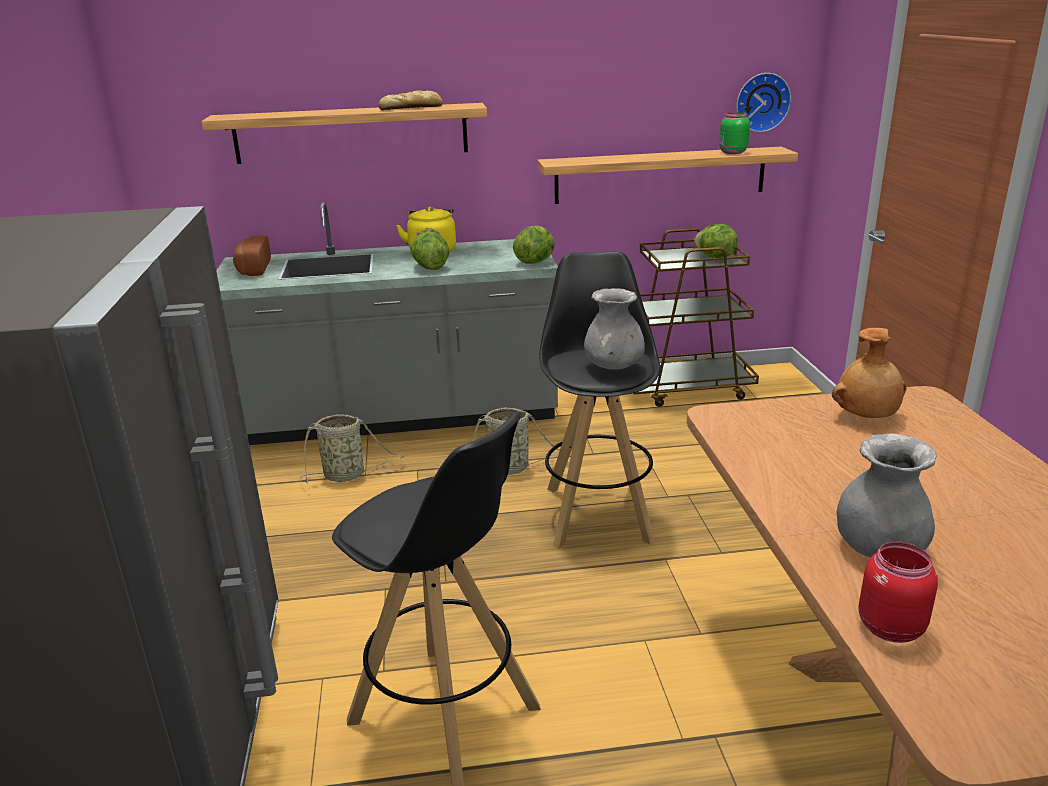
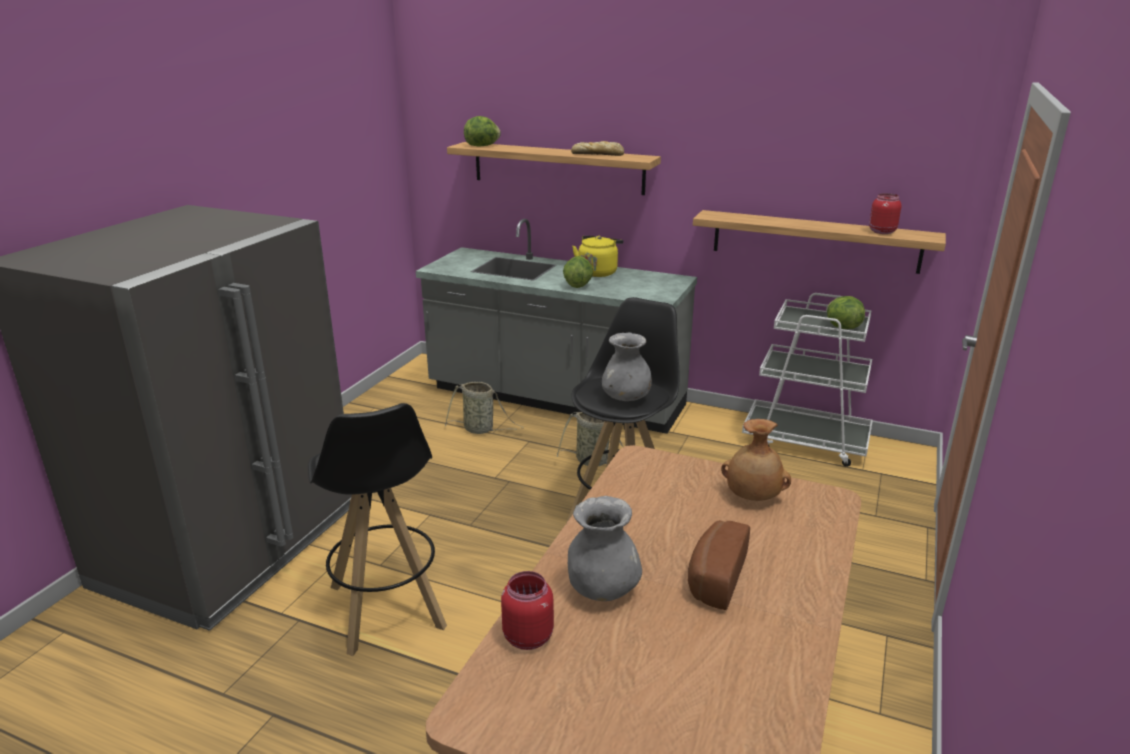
camera: 30 degrees right, 0 degrees up
(252, 268) = (465, 259): bread -> bread (714, 577)
(535, 262) = (660, 297): lettuce -> lettuce (482, 146)
(685, 388) = (806, 441): brown cart -> white cart
(732, 152) = (881, 232): green jar -> red jar
(761, 102) = (927, 187): wall clock -> none

